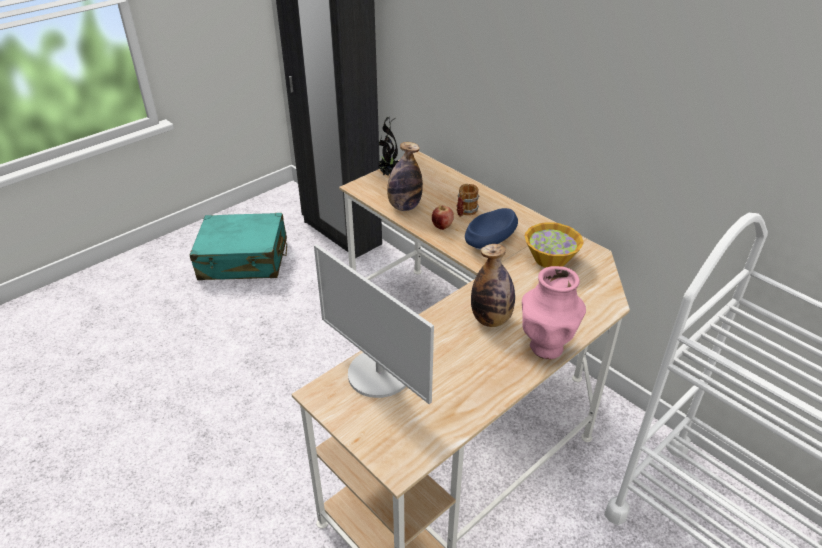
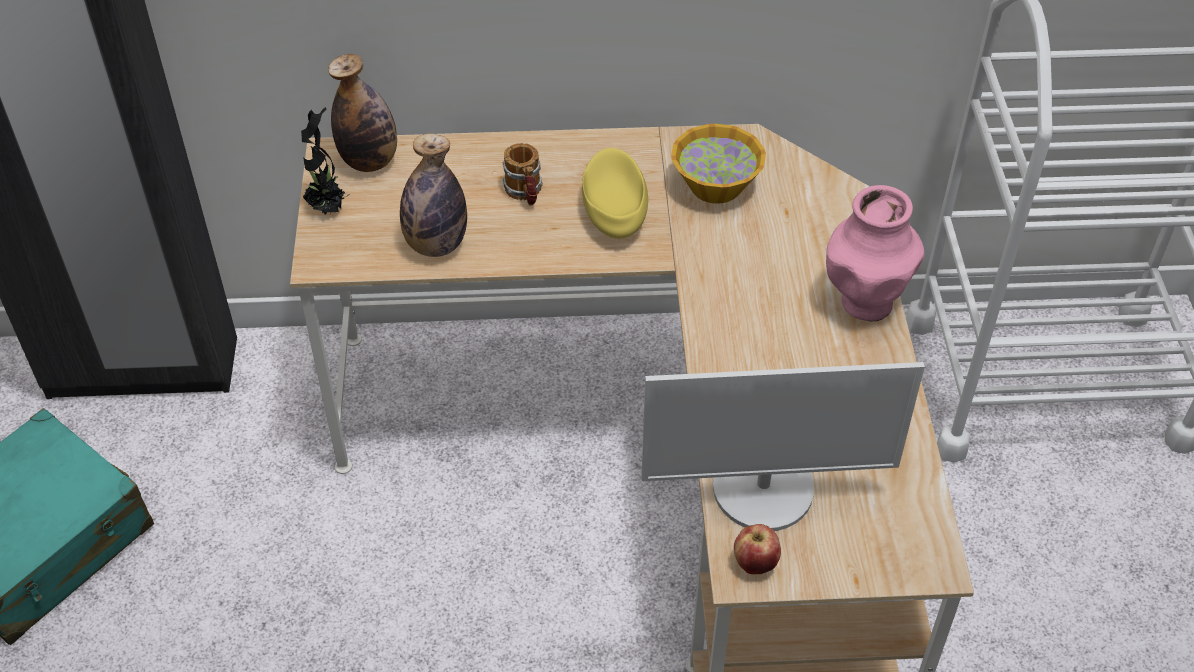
camera: 50 degrees left, 10 degrees up
(442, 226) = (531, 237): apple -> apple (755, 563)
(490, 239) = (615, 211): blue bowl -> yellow bowl
(491, 319) = (770, 318): bottle -> bottle (369, 161)

